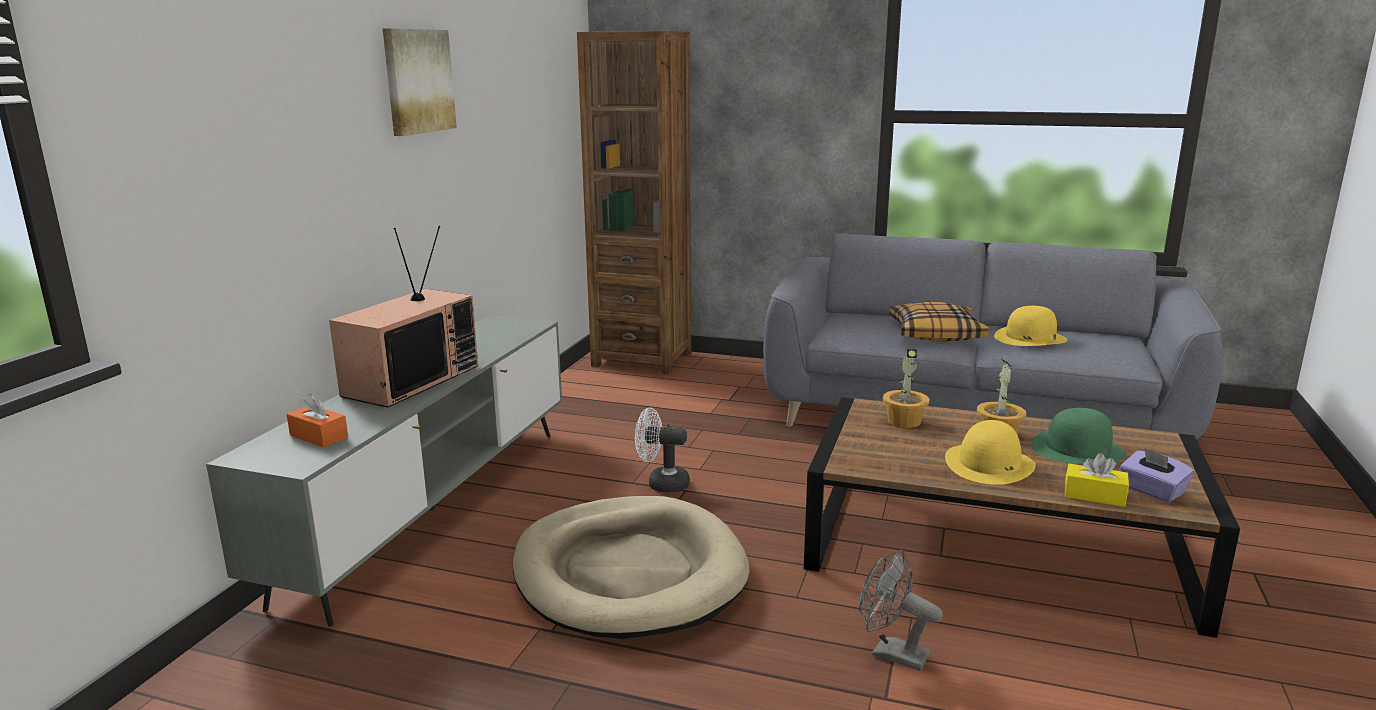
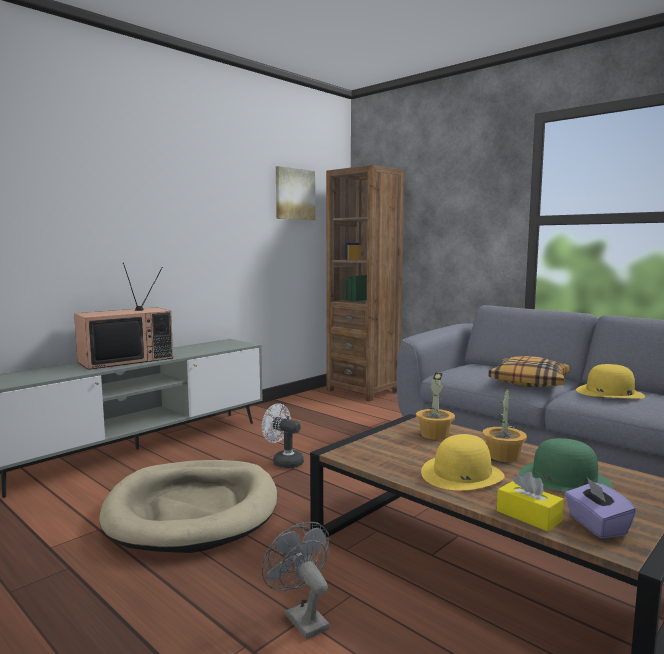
camera: 25 degrees right, 10 degrees down
(319, 436) = (29, 376): orange tissue box -> none
(417, 81) = (179, 185): picture -> picture (294, 194)

